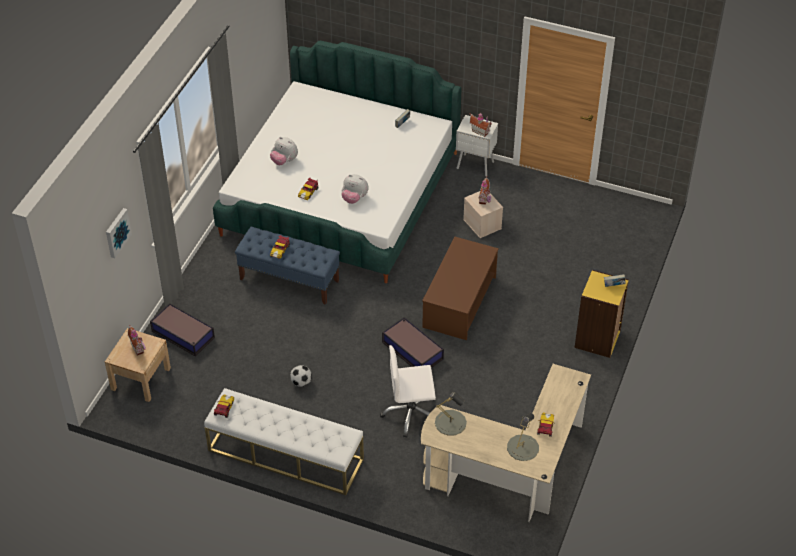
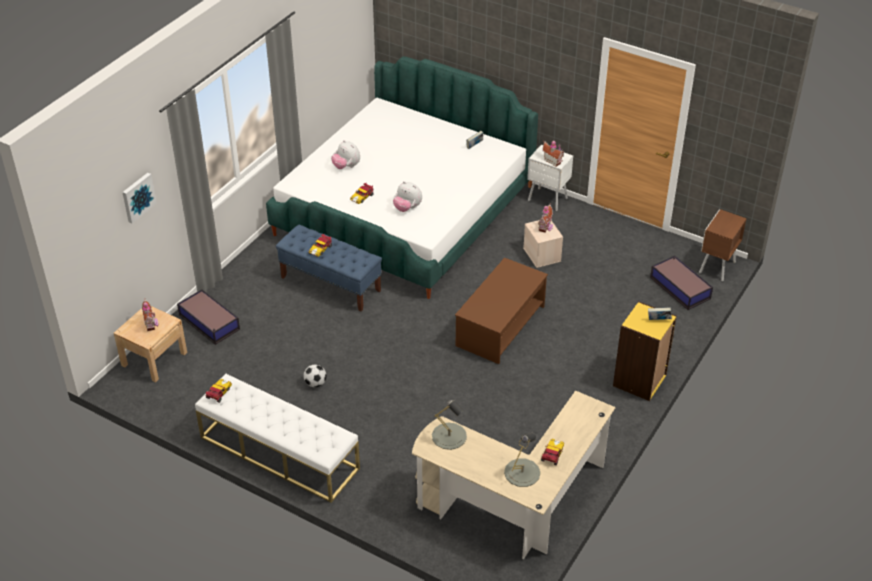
camera: 10 degrees right, 5 degrees down
(411, 414) = (421, 430): white office chair -> none
(412, 350) = (439, 366): storage box -> storage box (679, 287)
(645, 217) = (716, 268): none -> brown nightstand

